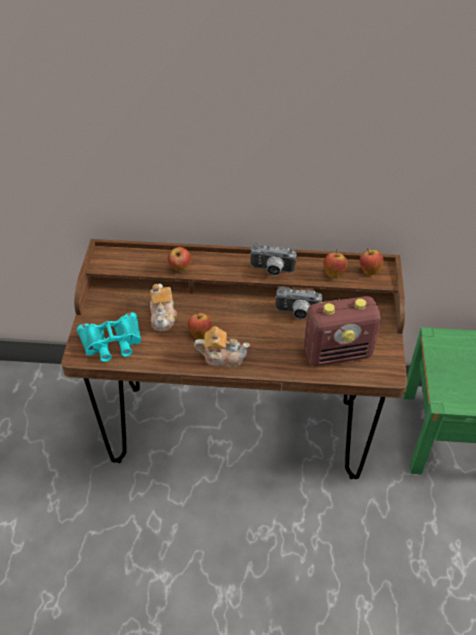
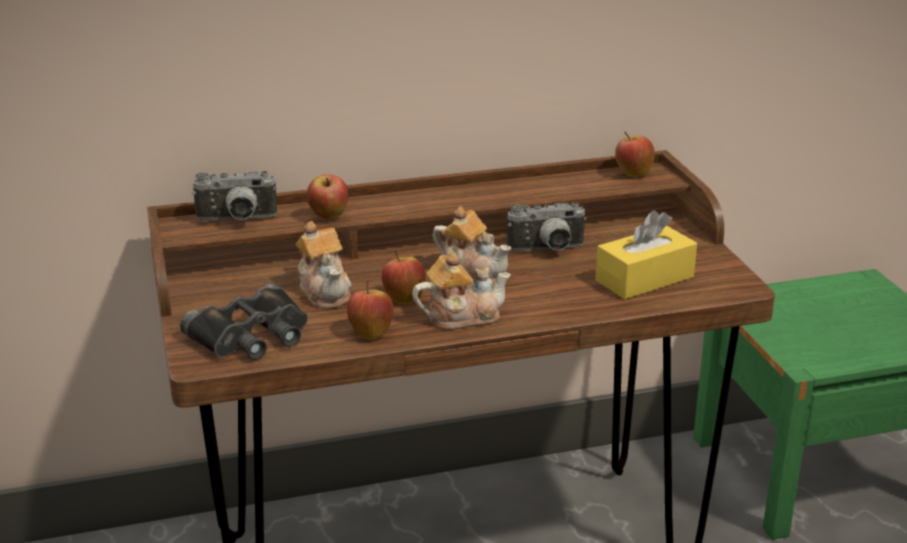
camera: 20 degrees left, 20 degrees down
(112, 342) = (252, 335): turquoise binoculars -> black binoculars
(247, 322) = (473, 272): none -> teapot
(271, 271) = (483, 196): camera -> camera (237, 220)
(334, 273) = (582, 183): apple -> apple (370, 333)
(338, 352) = (644, 279): radio -> yellow tissue box

